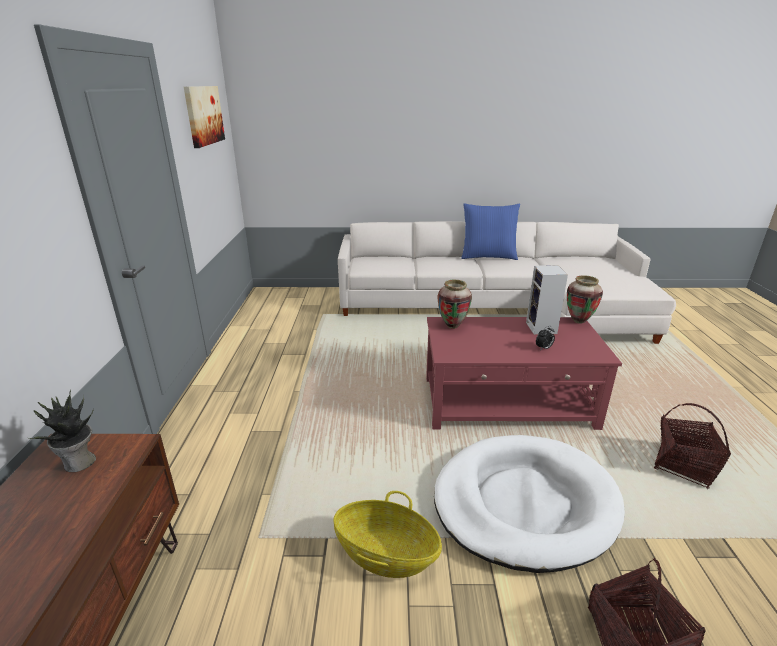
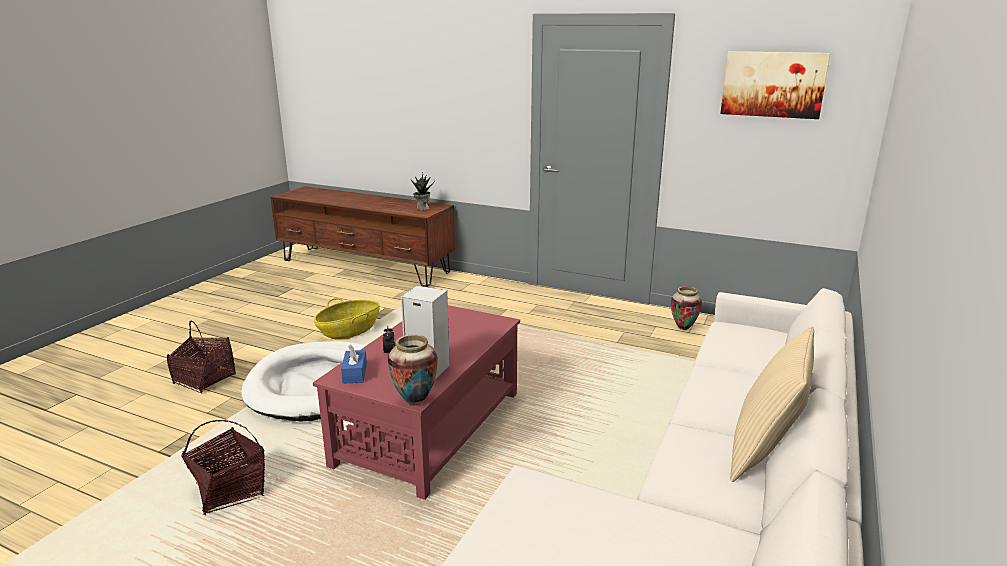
camera: 115 degrees right, 5 degrees down
(452, 326) = (485, 325): vase -> vase (683, 328)
(488, 256) = (764, 451): blue pillow -> beige pillow
(587, 351) = (355, 373): none -> blue tissue box

